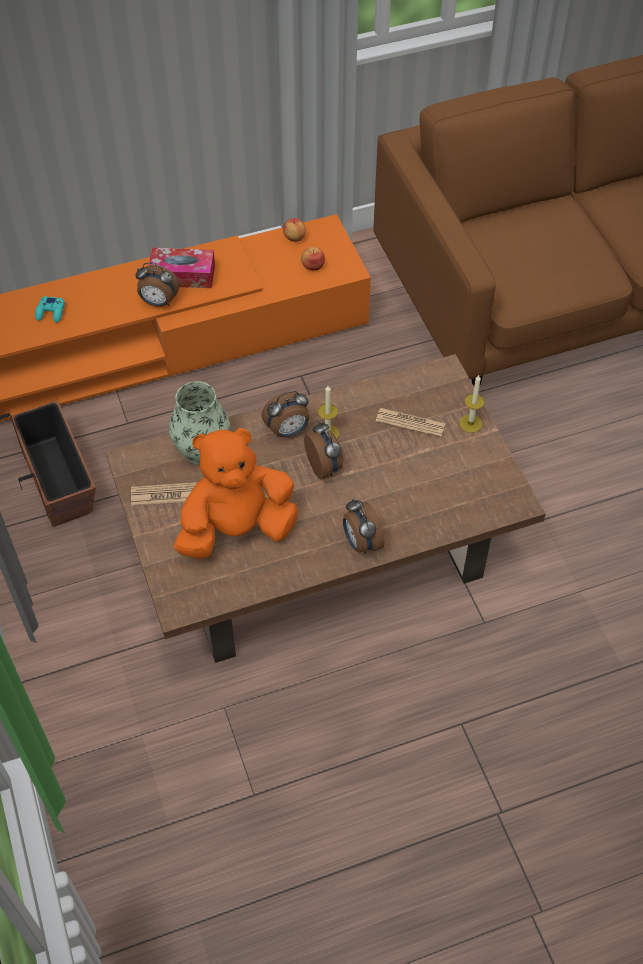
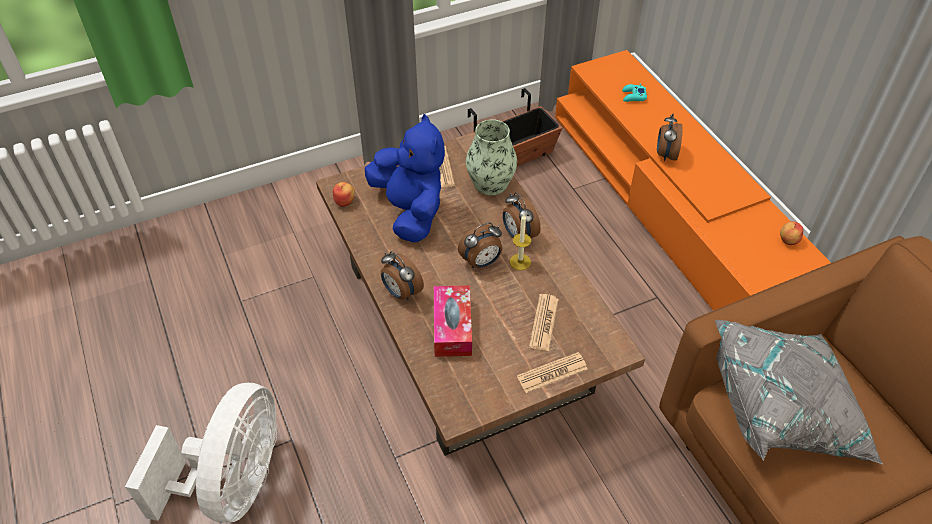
camera: 85 degrees right, 5 degrees down
(182, 275) = (703, 166): tissue box -> tissue box (452, 327)
(236, 529) = (410, 211): orange plush toy -> blue plush toy
(313, 266) = (755, 257): apple -> apple (344, 201)
(361, 543) = (401, 292): alarm clock -> alarm clock turned 105 degrees counterclockwise
(470, 423) = (552, 373): candle -> newspaper
(515, 781) = (233, 484): none -> white fan
(518, 269) = (784, 408): none -> grey pillow

